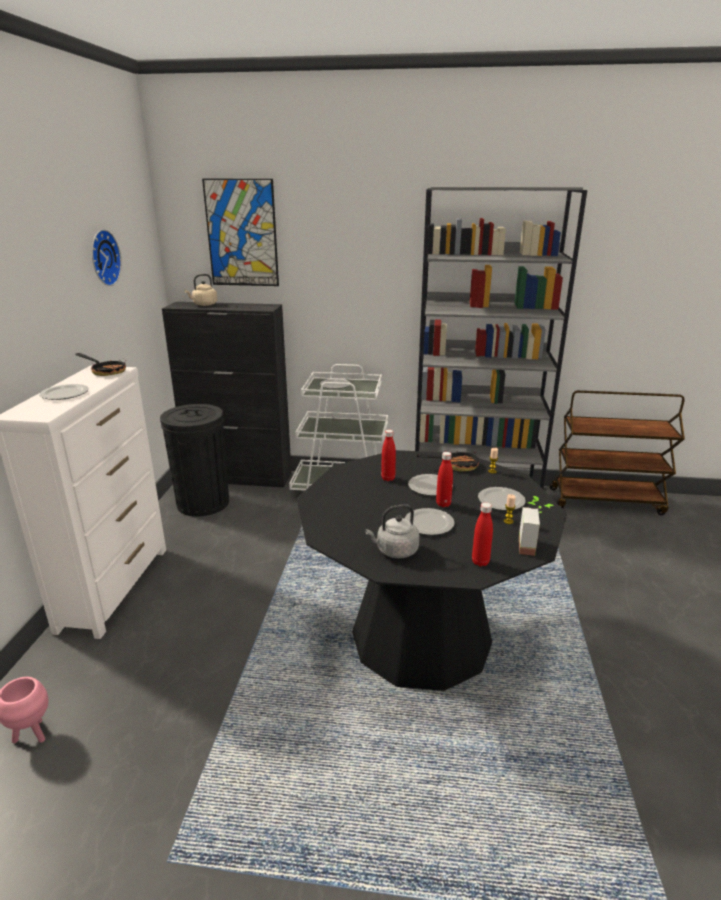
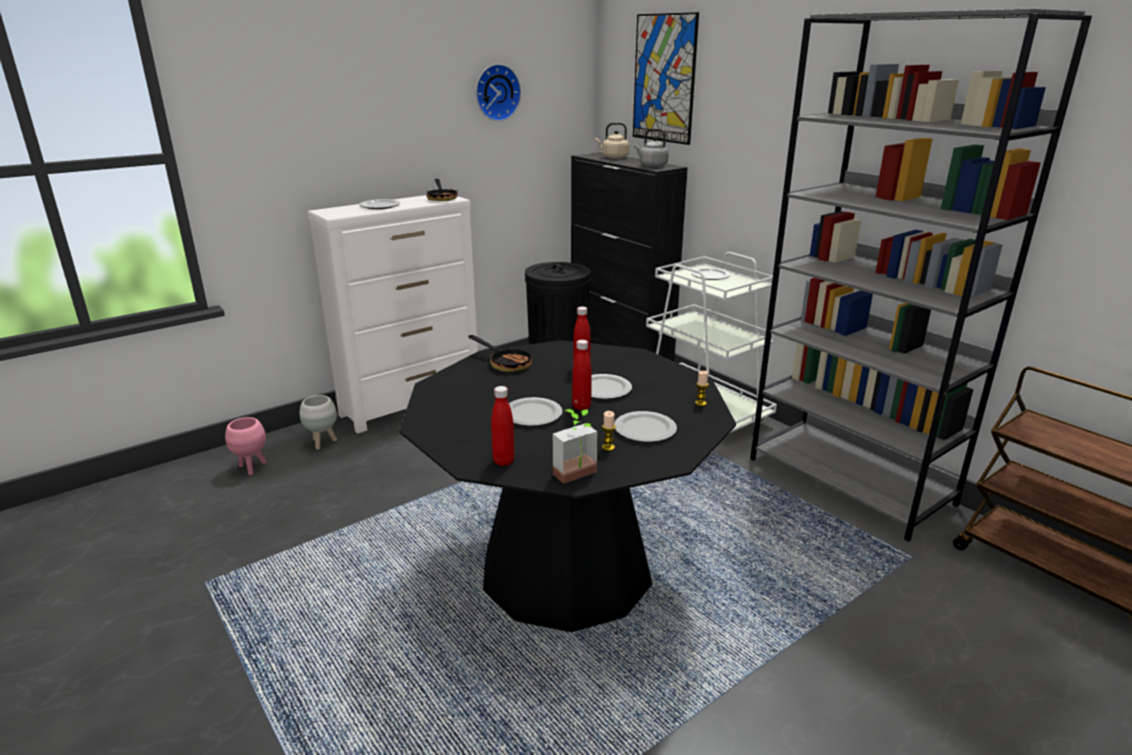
camera: 45 degrees right, 0 degrees up
(77, 666) = (323, 443): none -> white planter
(395, 551) = (459, 419): grey kettle -> grey kettle (651, 166)
(456, 465) = (673, 383): frying pan -> frying pan (506, 363)

